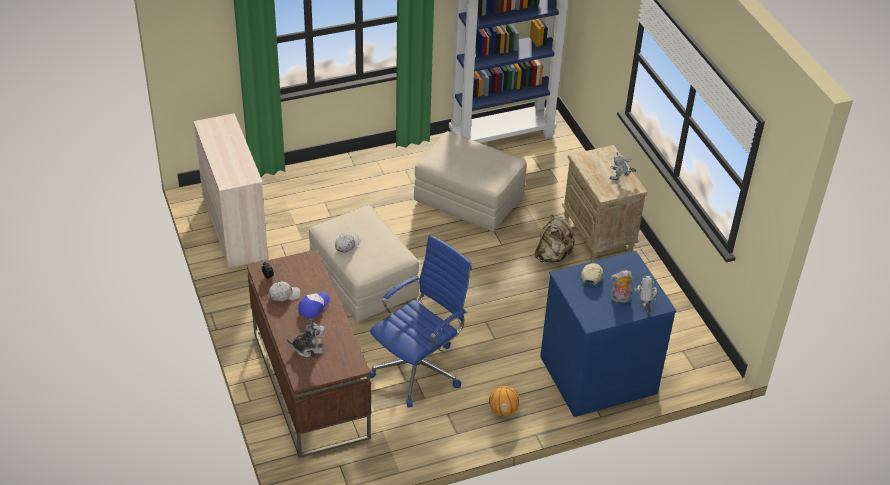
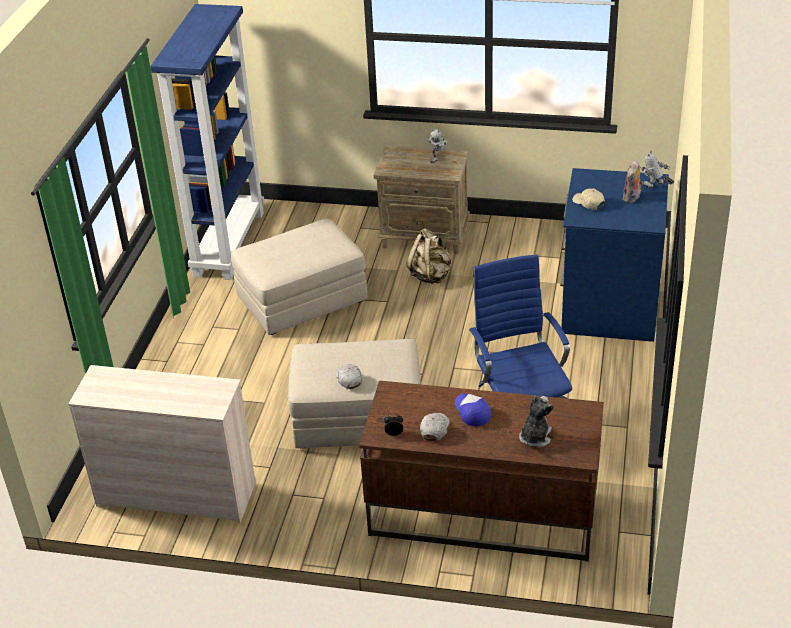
camera: 55 degrees left, 5 degrees down
(503, 410) = (616, 384): basketball -> none

